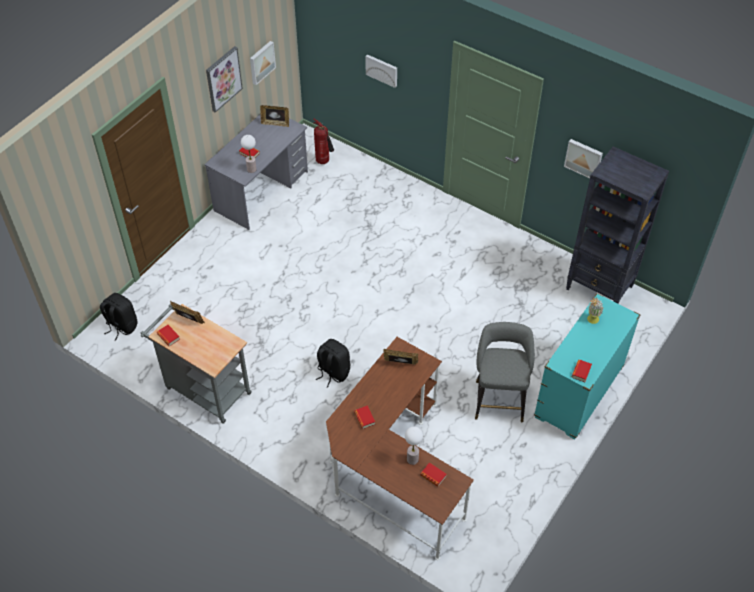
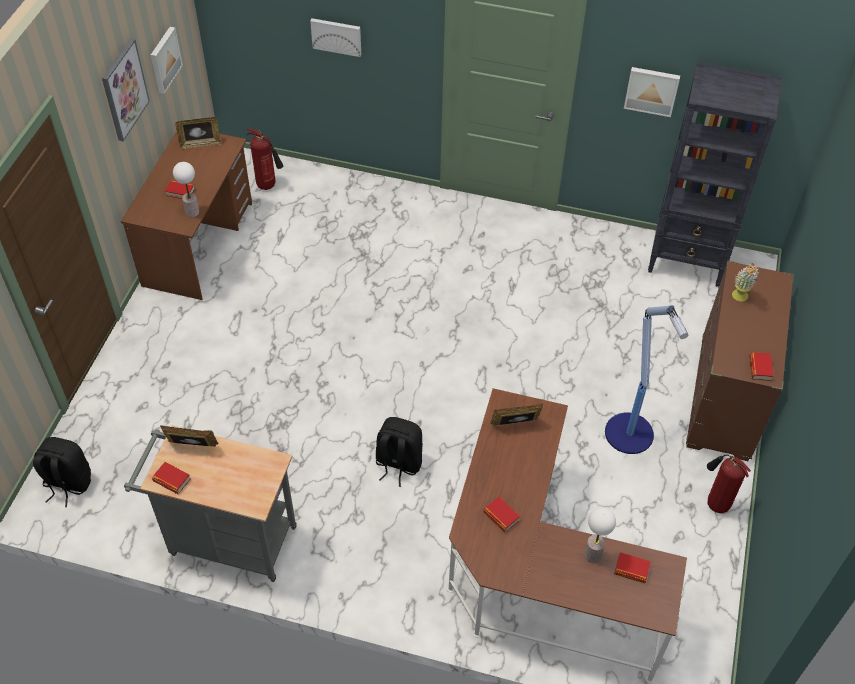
camera: 20 degrees left, 0 degrees up
(261, 191) = (199, 244): grey desk -> brown desk
(499, 398) = (630, 435): grey stool -> floor lamp
(537, 460) = (715, 503): none -> fire extinguisher
(578, 392) = (724, 399): turquoise dresser -> brown dresser

